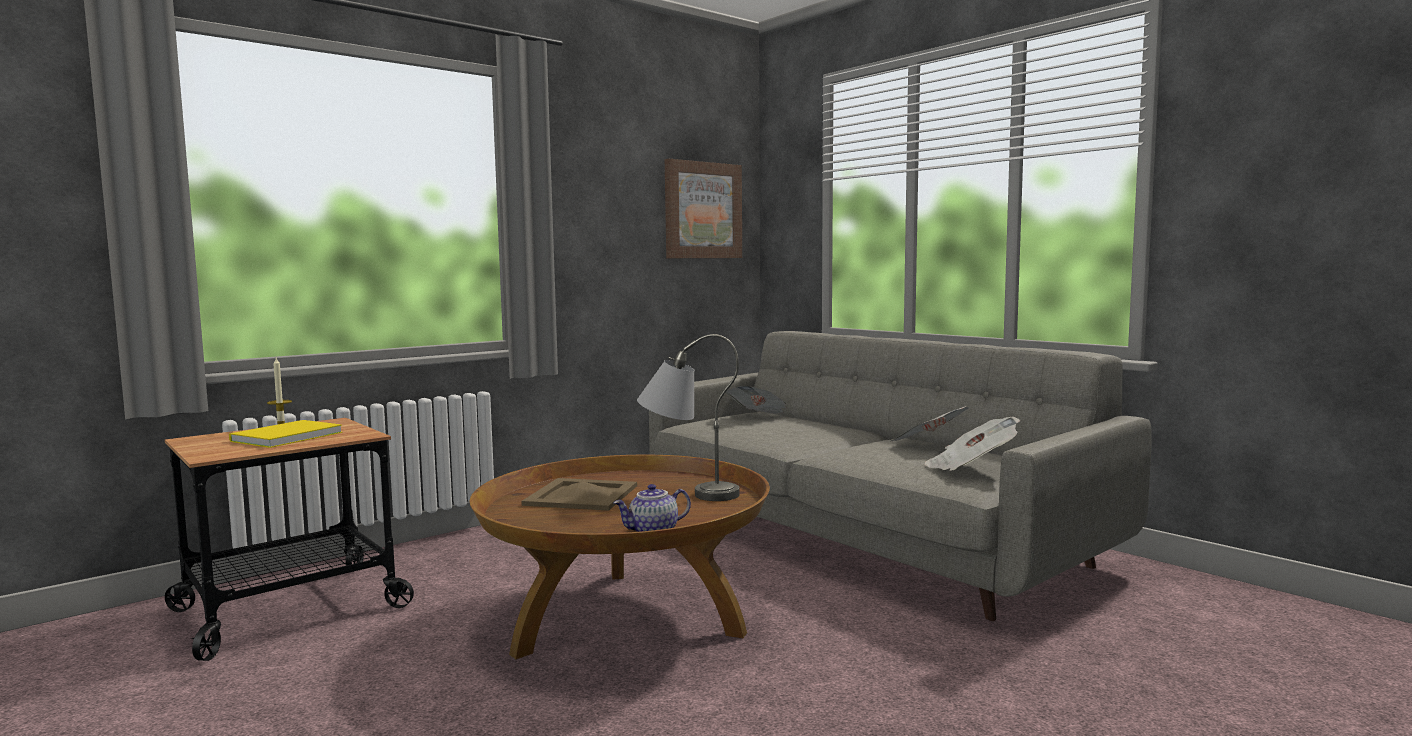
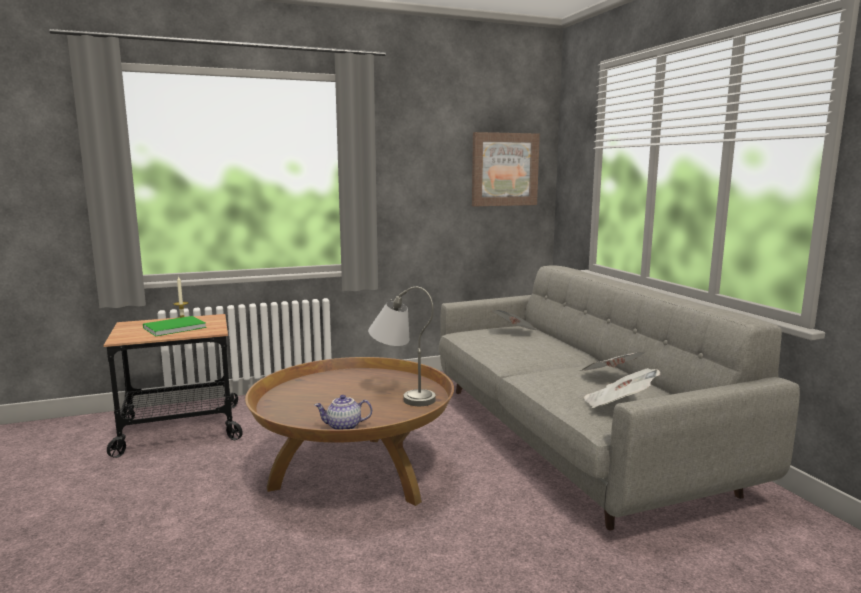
camera: 20 degrees right, 5 degrees up
(283, 437) = (172, 328): yellow book -> green book
(580, 495) = (333, 387): beige tray -> none

